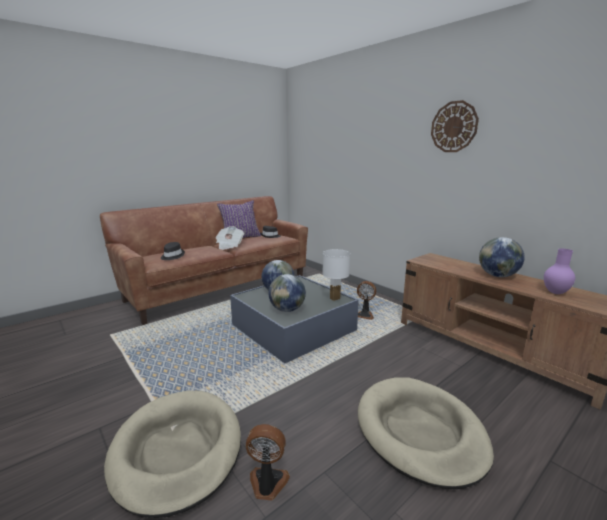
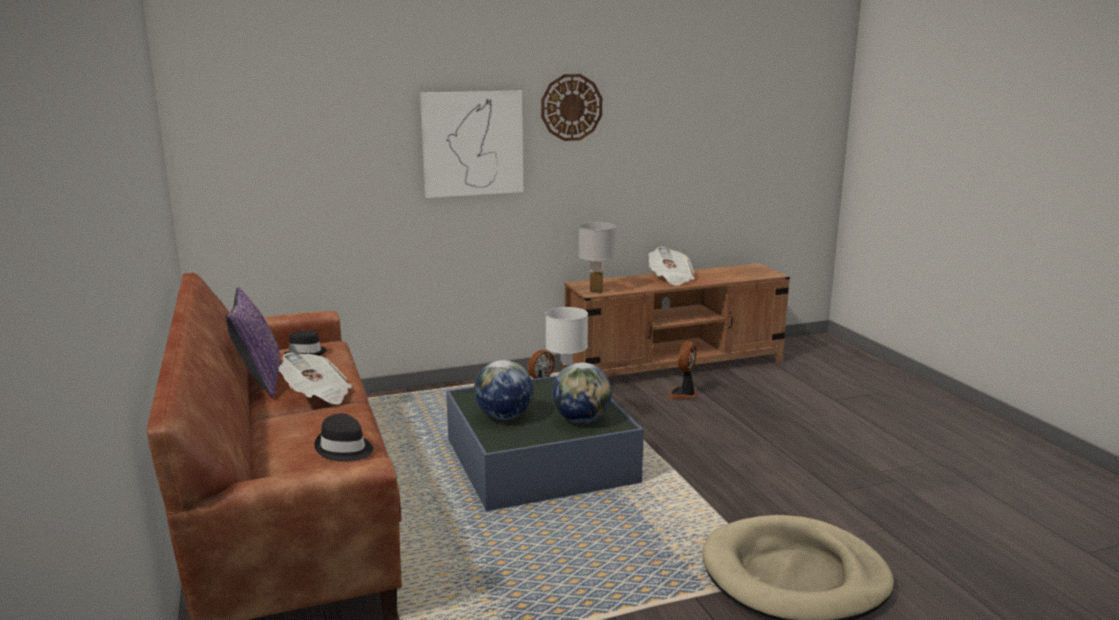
camera: 70 degrees left, 0 degrees up
(267, 484) = (848, 523): fan -> fan (683, 394)
(390, 151) = (472, 143): none -> picture
(420, 432) = (793, 436): beige dog bed -> none
(424, 261) = (596, 291): none -> white table lamp
(497, 276) = (670, 279): globe -> newspaper
(554, 292) = (726, 275): purple vase -> none

